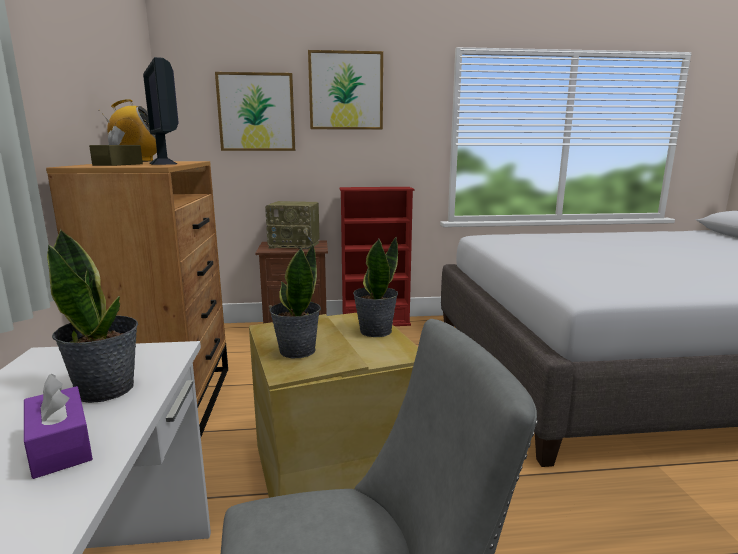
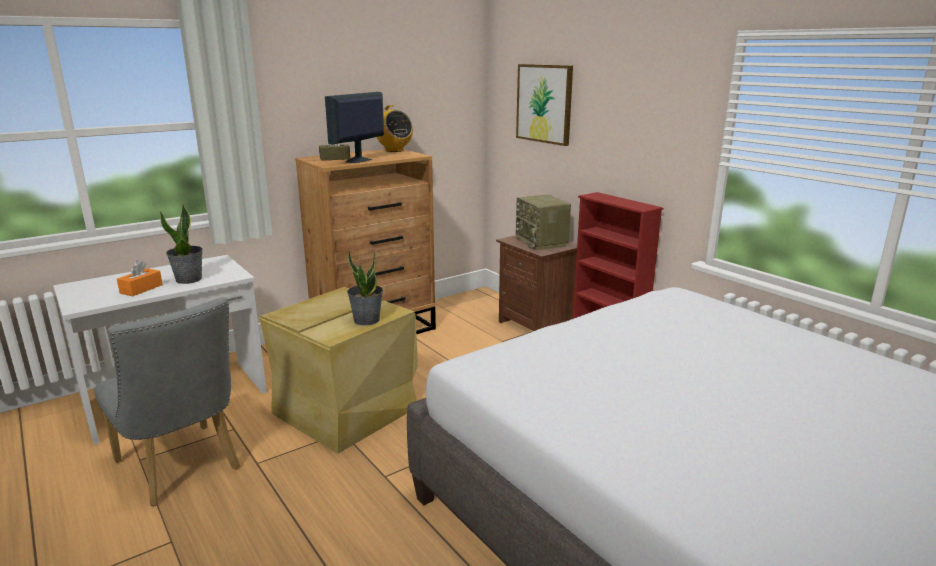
camera: 60 degrees right, 5 degrees up
(60, 445) = (141, 289): purple tissue box -> orange tissue box
(296, 351) = (309, 308): potted plant -> none
(346, 91) = (615, 85): picture -> none

